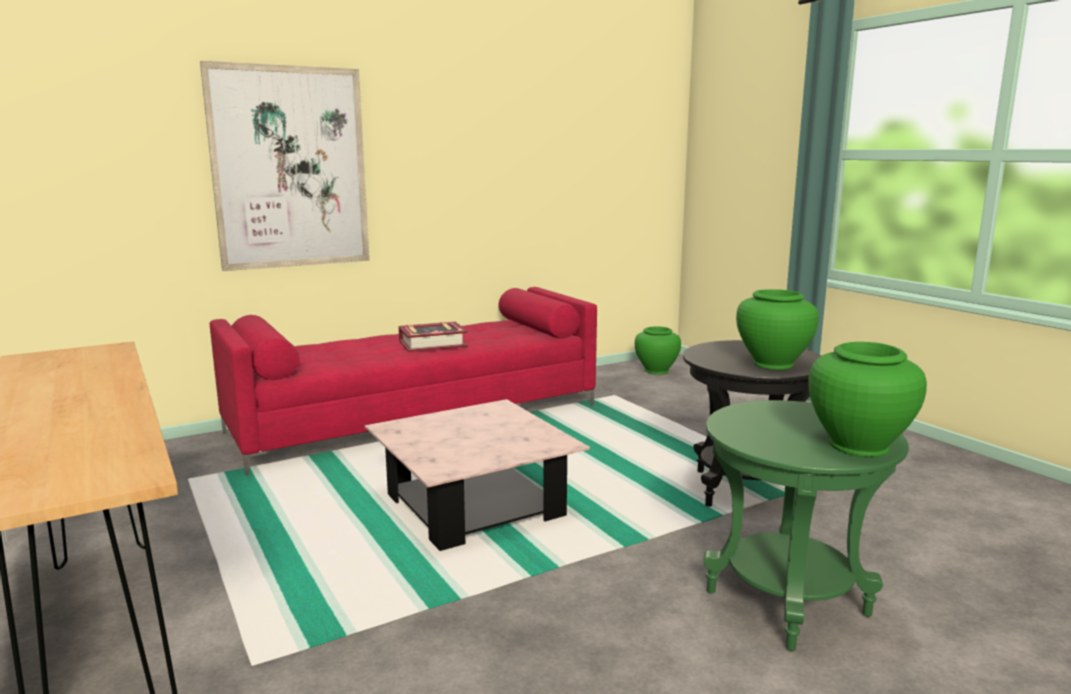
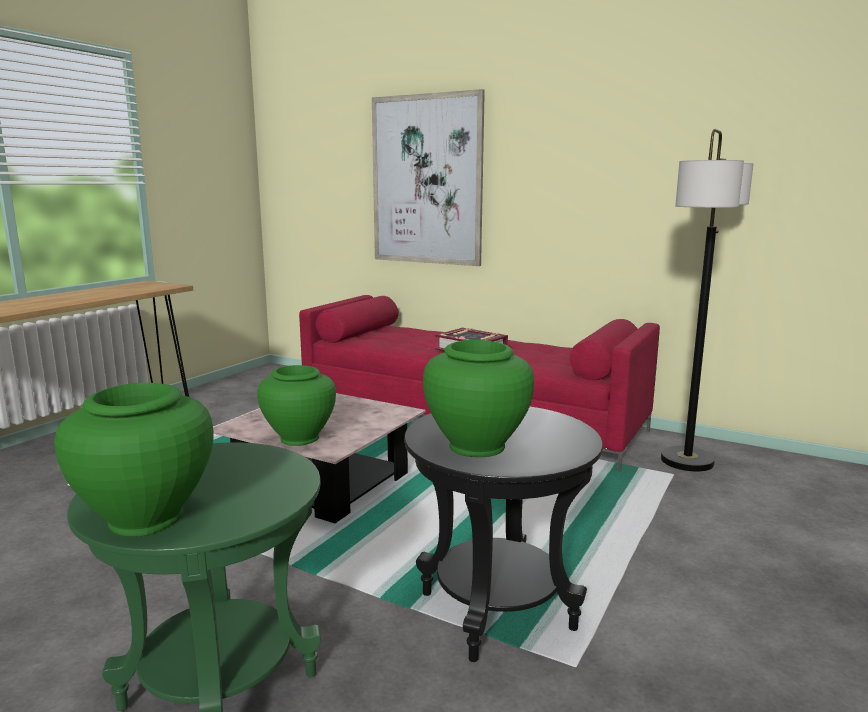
camera: 60 degrees right, 0 degrees up
(598, 386) = (687, 461): none -> floor lamp
(656, 371) = (809, 477): green vase -> green vase (299, 438)

